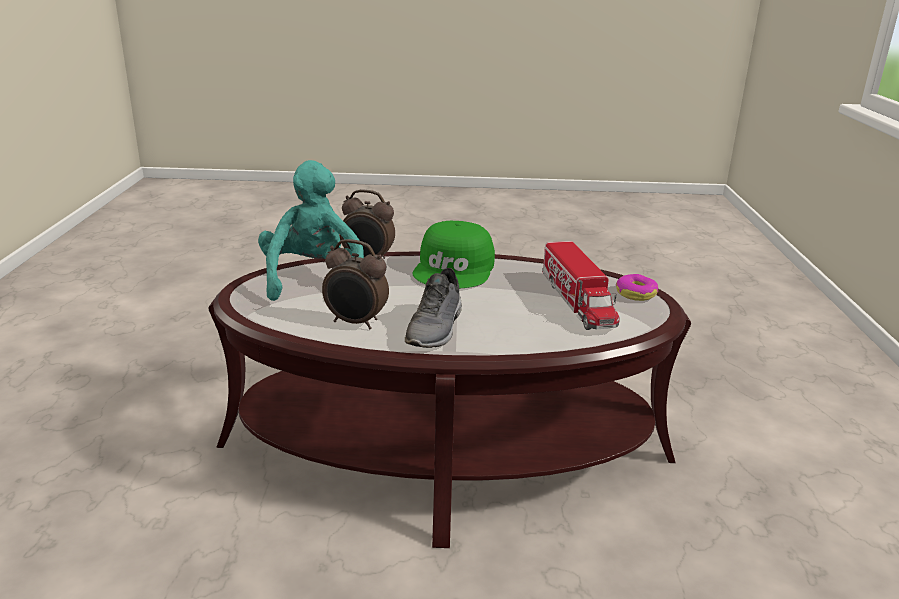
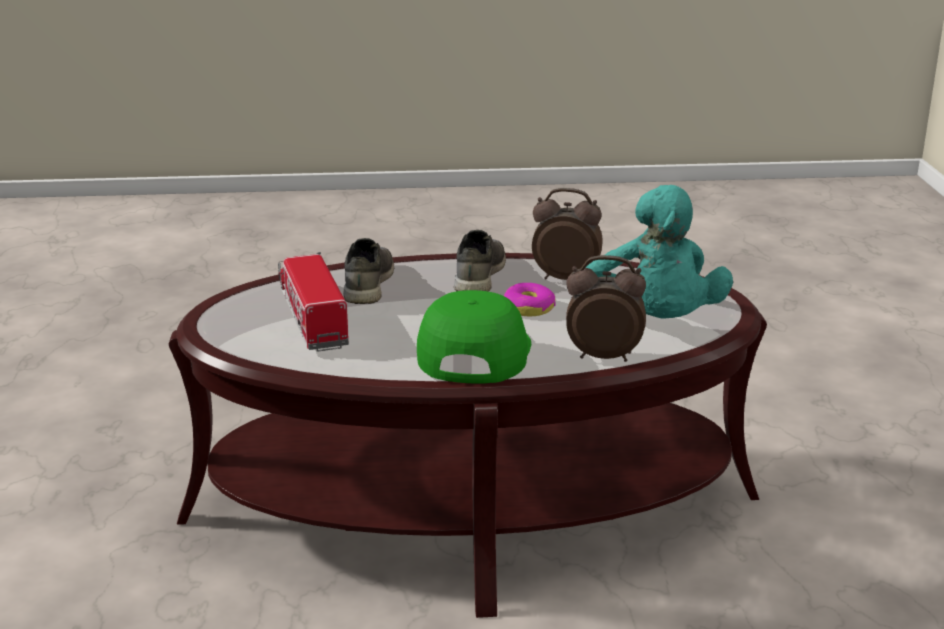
camera: 175 degrees right, 0 degrees up
(538, 326) = (366, 285): none -> grey shoe
(636, 294) = (229, 331): donut -> donut (529, 308)

